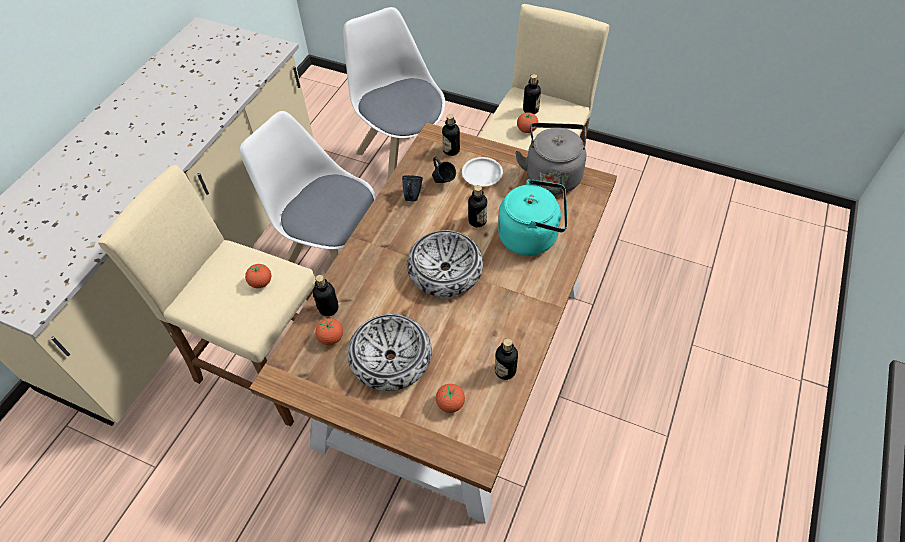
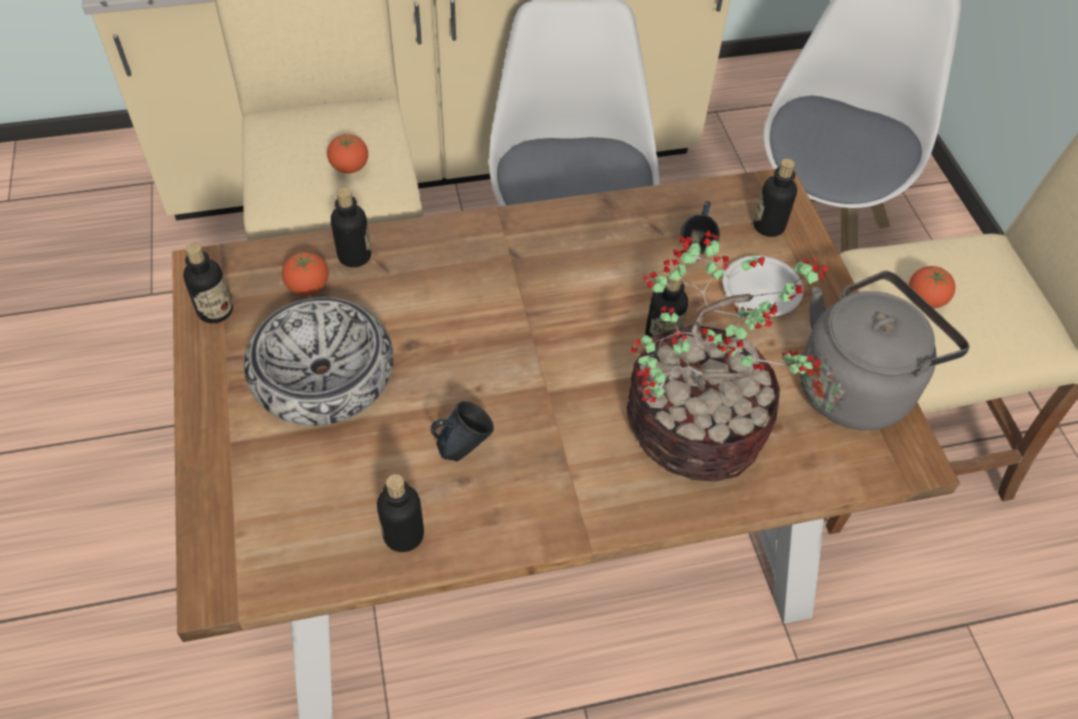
camera: 50 degrees right, 0 degrees up
(412, 196) = (633, 232): blue mug -> blue mug (462, 448)
(445, 271) = (530, 350): bowl -> none
(450, 404) = (293, 493): tomato -> none
(530, 110) = (974, 281): bottle -> bottle (215, 311)
(532, 236) = (699, 426): turquoise kettle -> potted plant

